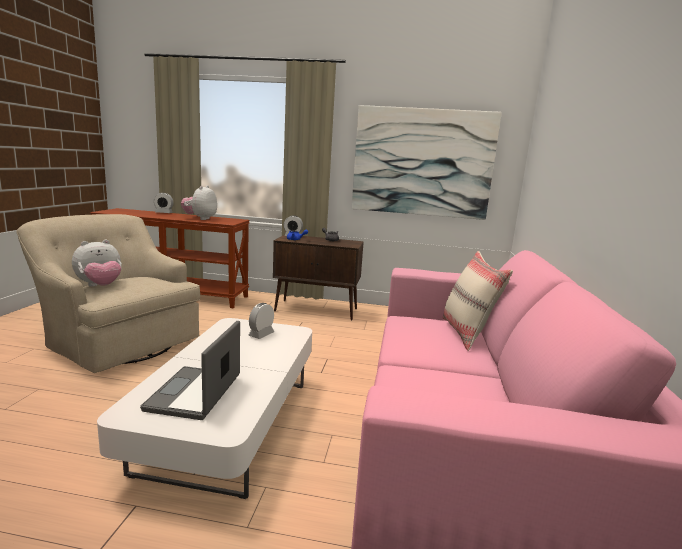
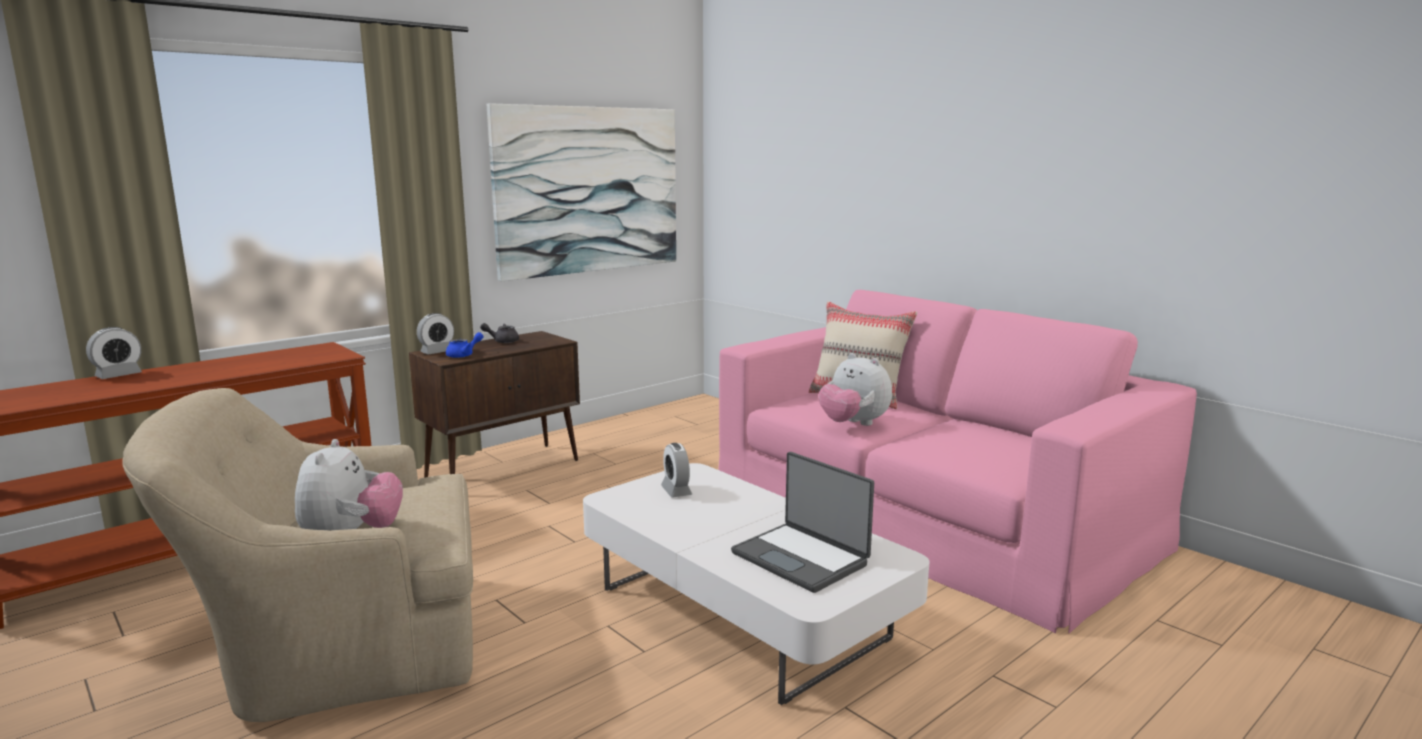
camera: 50 degrees left, 0 degrees up
(200, 218) = (256, 364): plush toy -> plush toy (853, 424)

